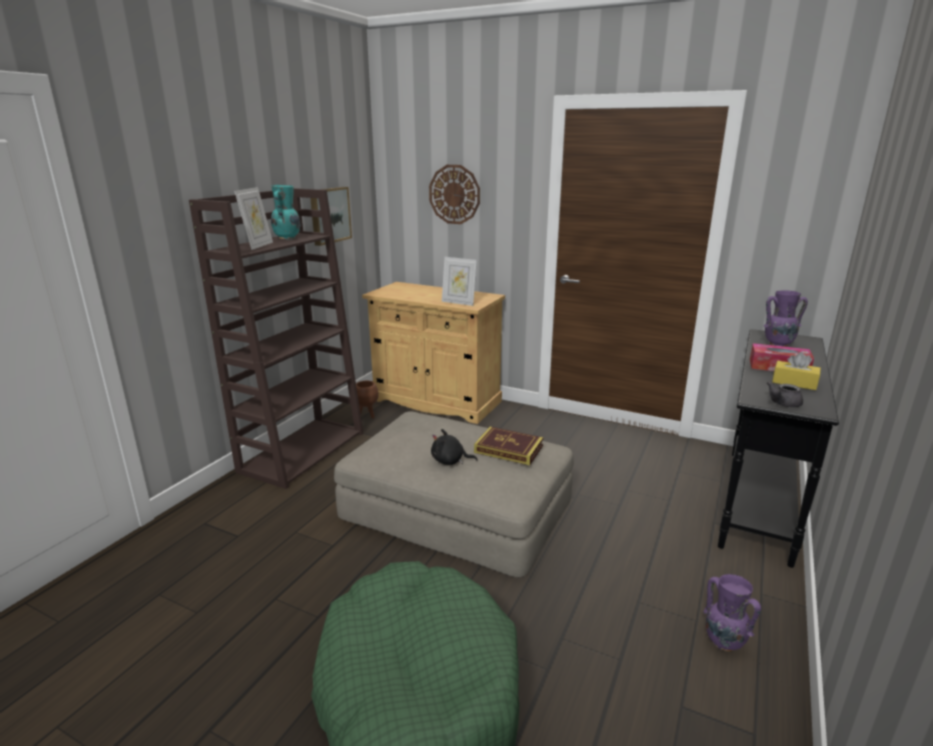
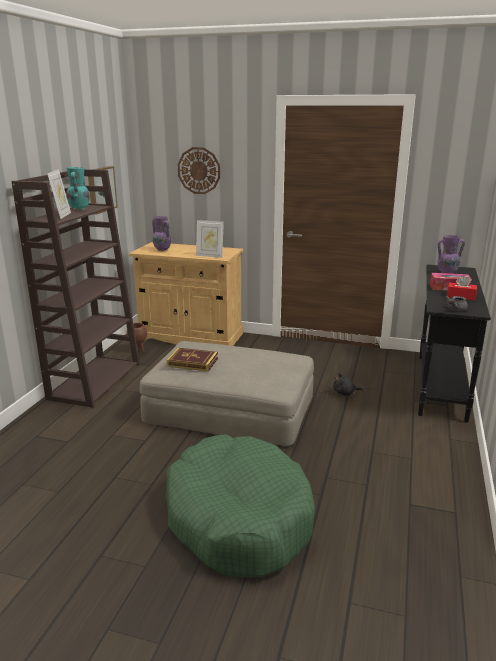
camera: 10 degrees left, 0 degrees up
(450, 461) = (229, 370): black plush toy -> black plush toy (345, 393)
(508, 449) = (269, 359): book -> book (192, 362)
(723, 642) = (430, 468): purple vase -> purple vase (162, 250)
(794, 383) = (461, 296): yellow tissue box -> red tissue box

